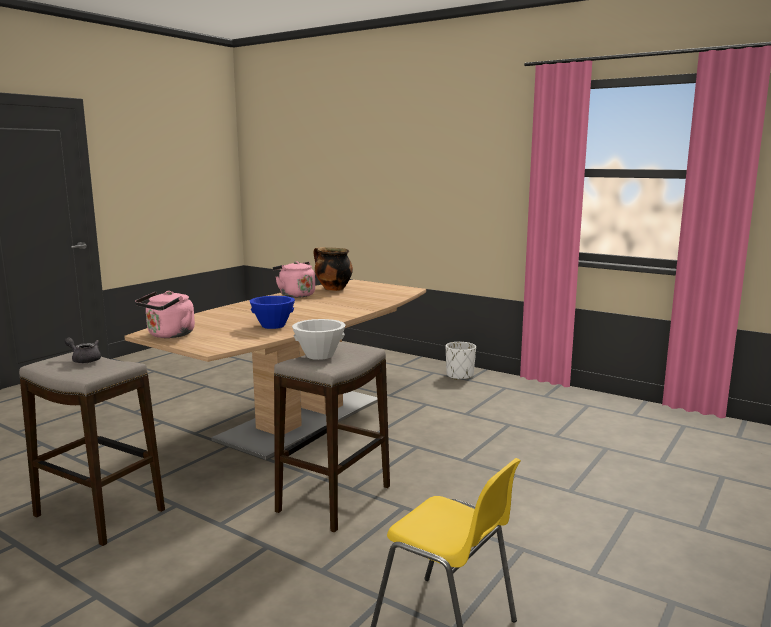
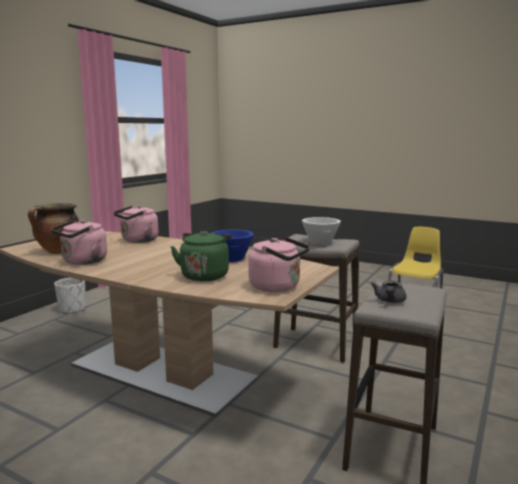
camera: 95 degrees left, 0 degrees up
(224, 319) = (205, 275): none -> green kettle
(367, 302) = (138, 240): none -> pink kettle

